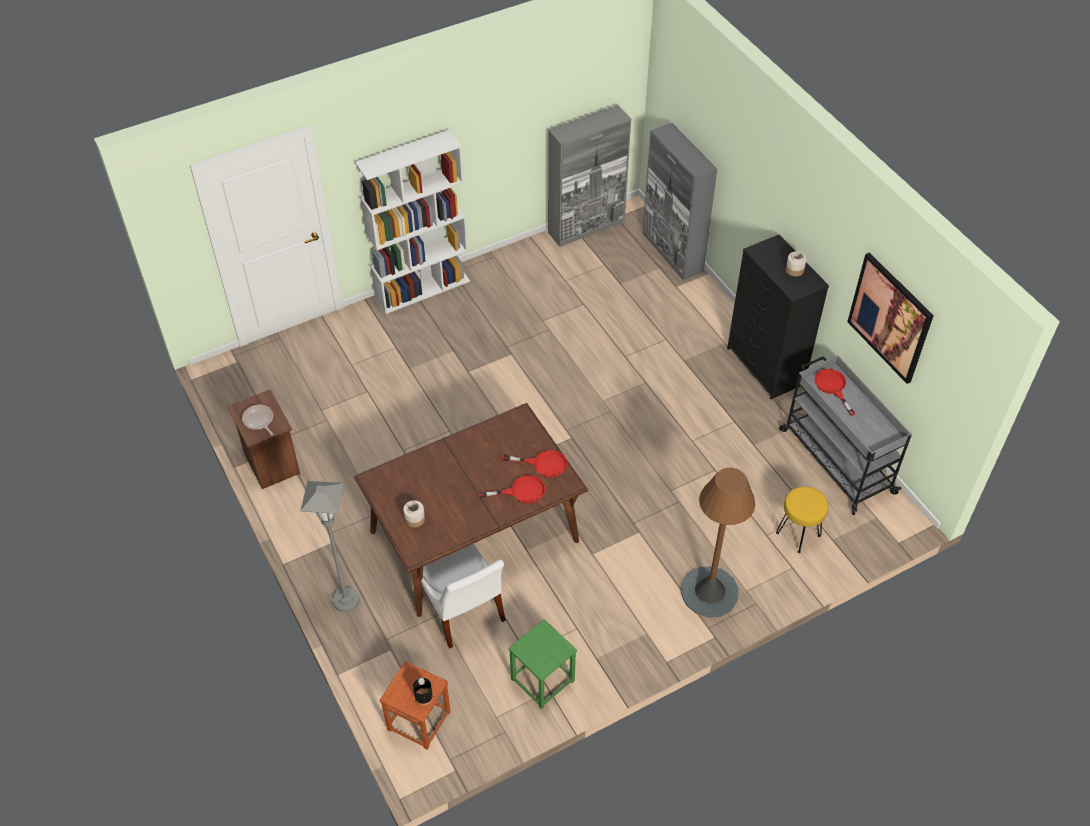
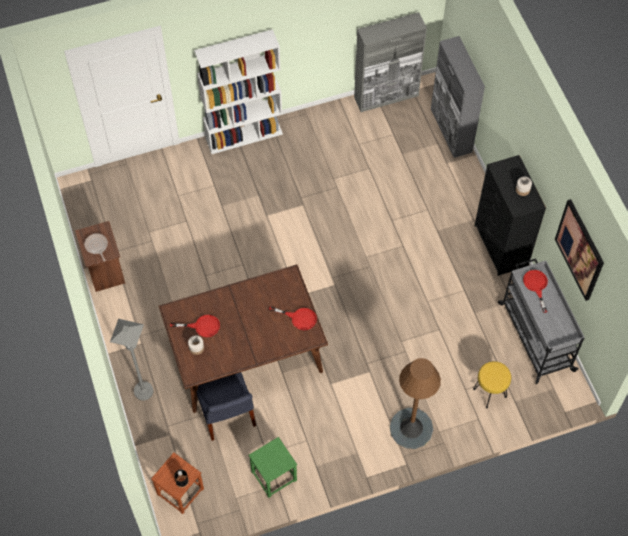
camera: 10 degrees right, 10 degrees up
(462, 611) = (226, 413): white chair -> blue chair
(521, 491) = (278, 338): red frying pan -> red frying pan (202, 326)

